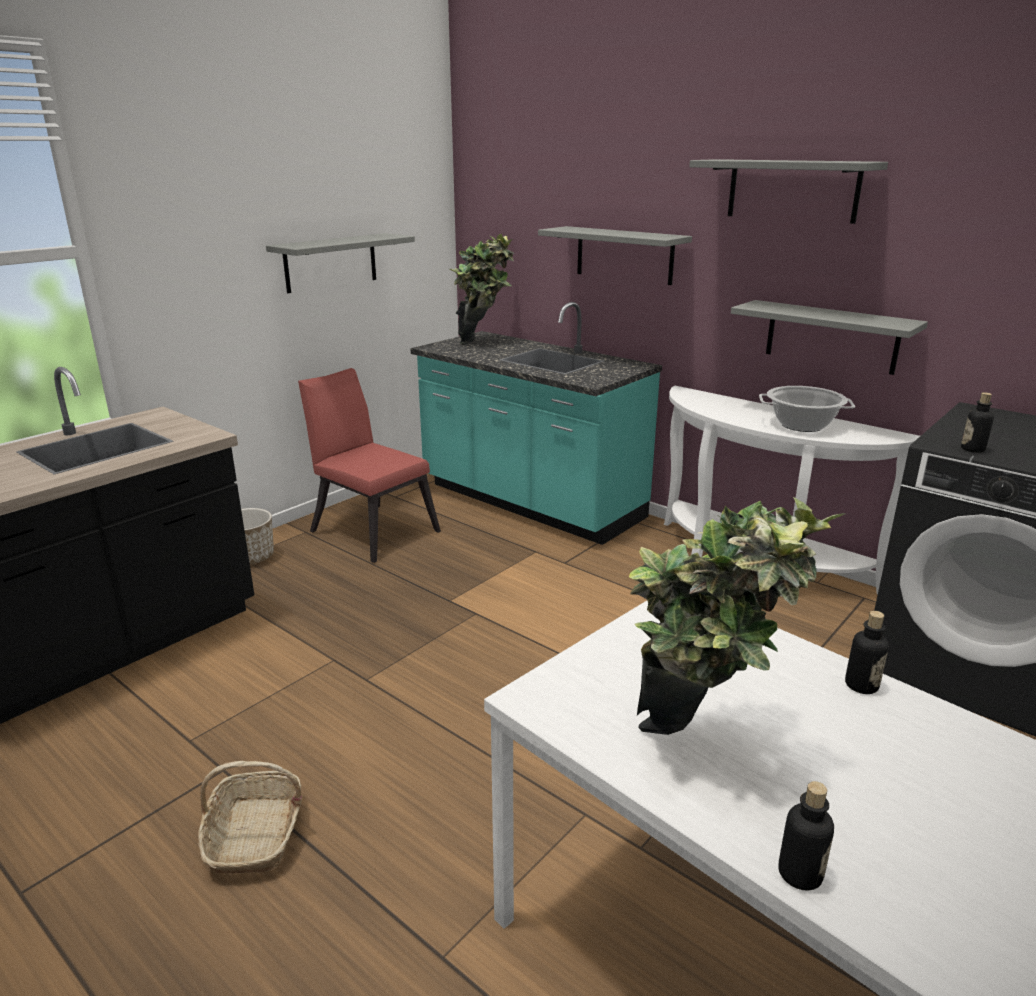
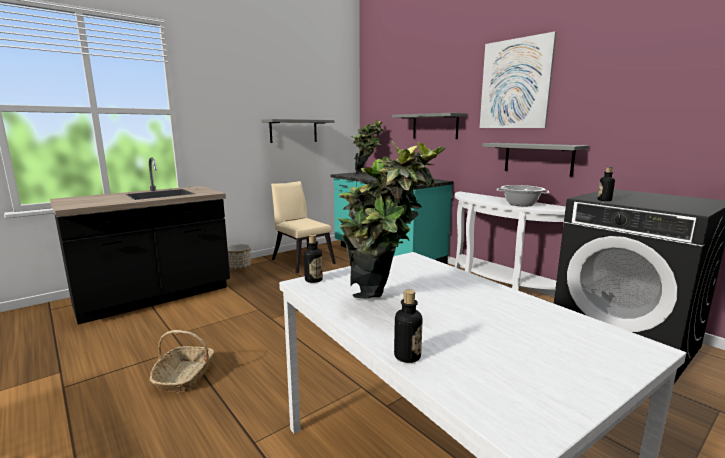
camera: 10 degrees right, 10 degrees down
(371, 529) = (301, 260): red chair -> beige chair
(792, 190) = (515, 84): grey shelf -> picture
(861, 685) = (496, 291): bottle -> bottle (313, 280)

